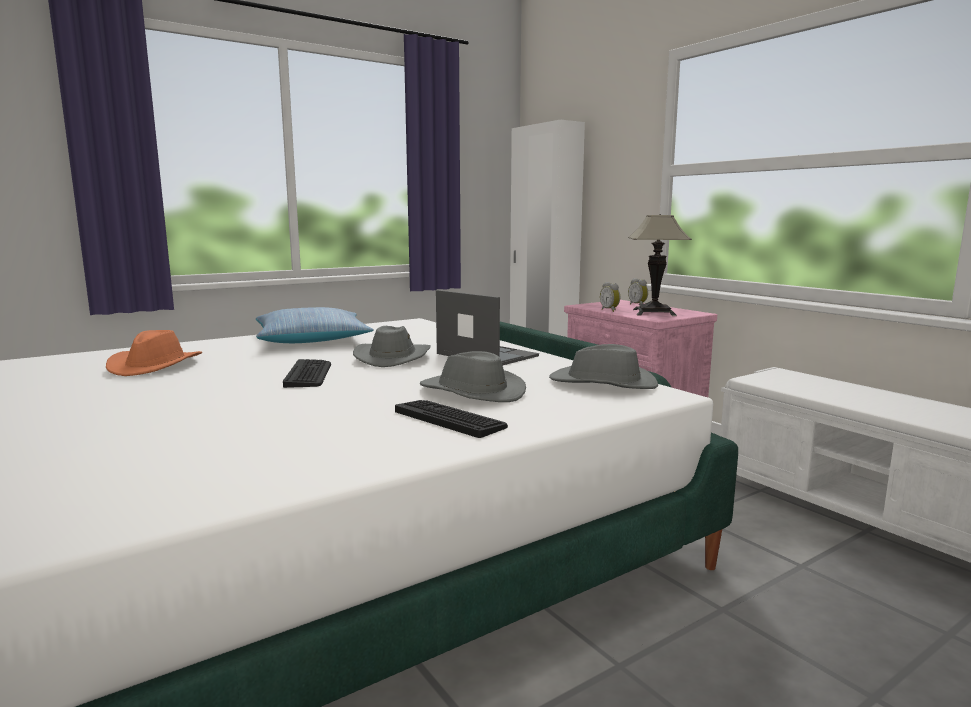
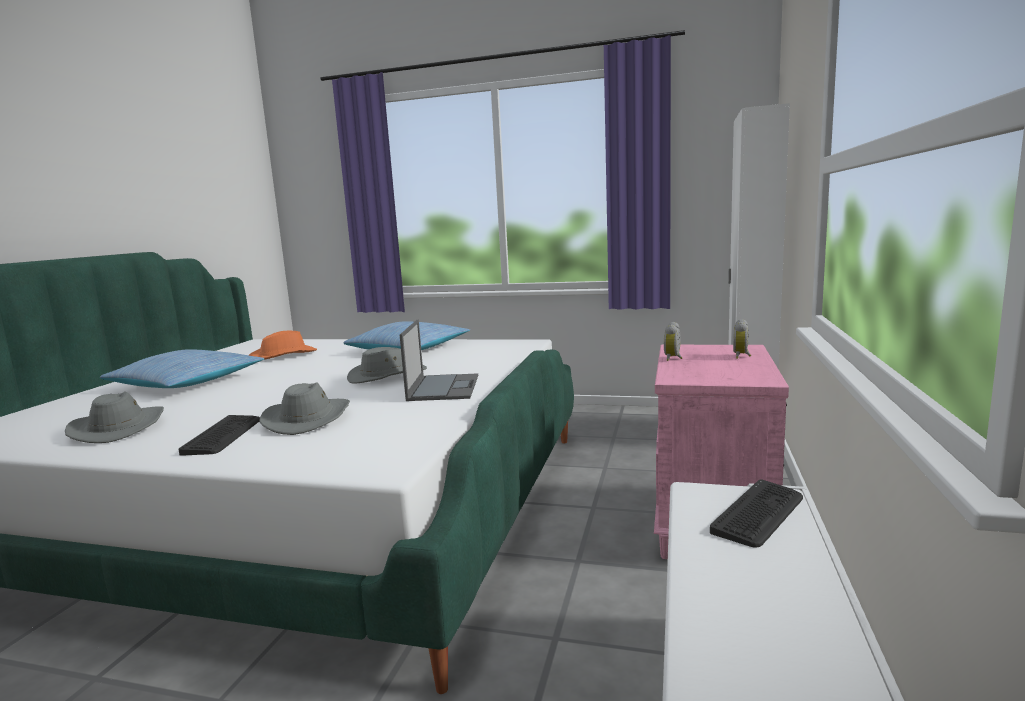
camera: 50 degrees right, 0 degrees up
(137, 408) = (187, 383): none -> pillow
(309, 374) = (305, 379): keyboard -> keyboard (759, 514)
(603, 383) = (398, 440): grey hat -> grey hat (119, 428)
(654, 312) = (708, 370): table lamp -> none

